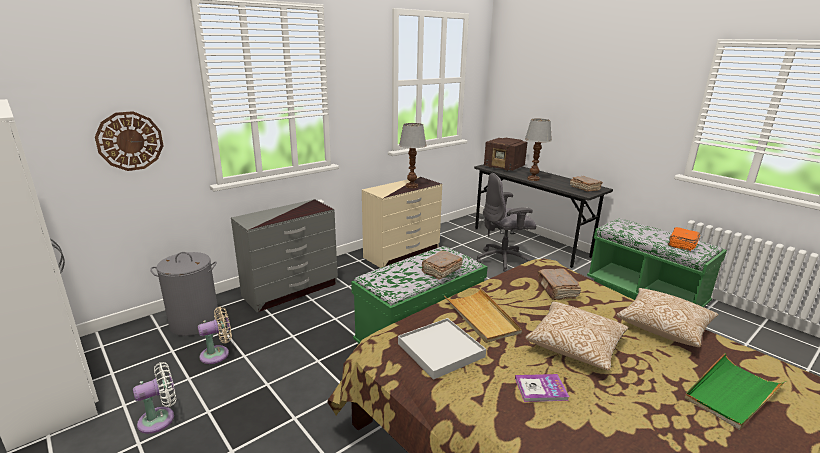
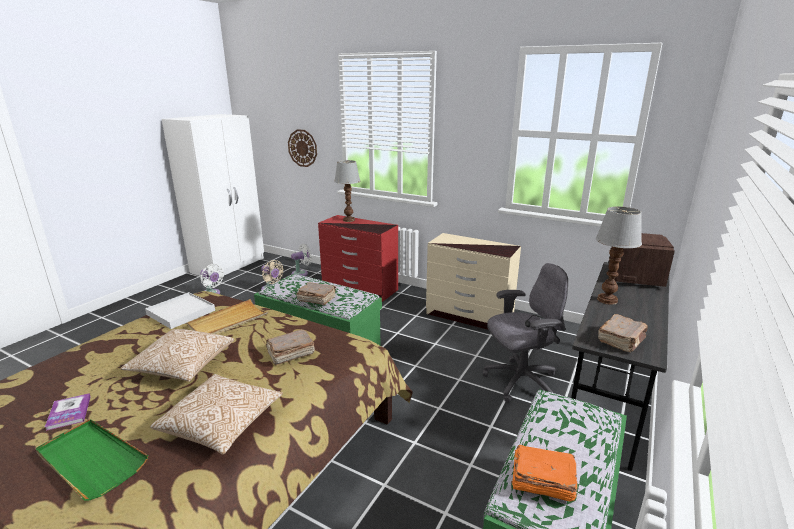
camera: 70 degrees right, 0 degrees up
(194, 322) = (301, 273): grey laundry basket -> white fan
(291, 290) = (360, 288): grey dresser -> red dresser
(412, 186) = (479, 247): table lamp -> table lamp (349, 220)
(503, 261) = (519, 382): grey office chair -> grey office chair turned 105 degrees clockwise
(541, 389) = (125, 353): book -> book (69, 412)

